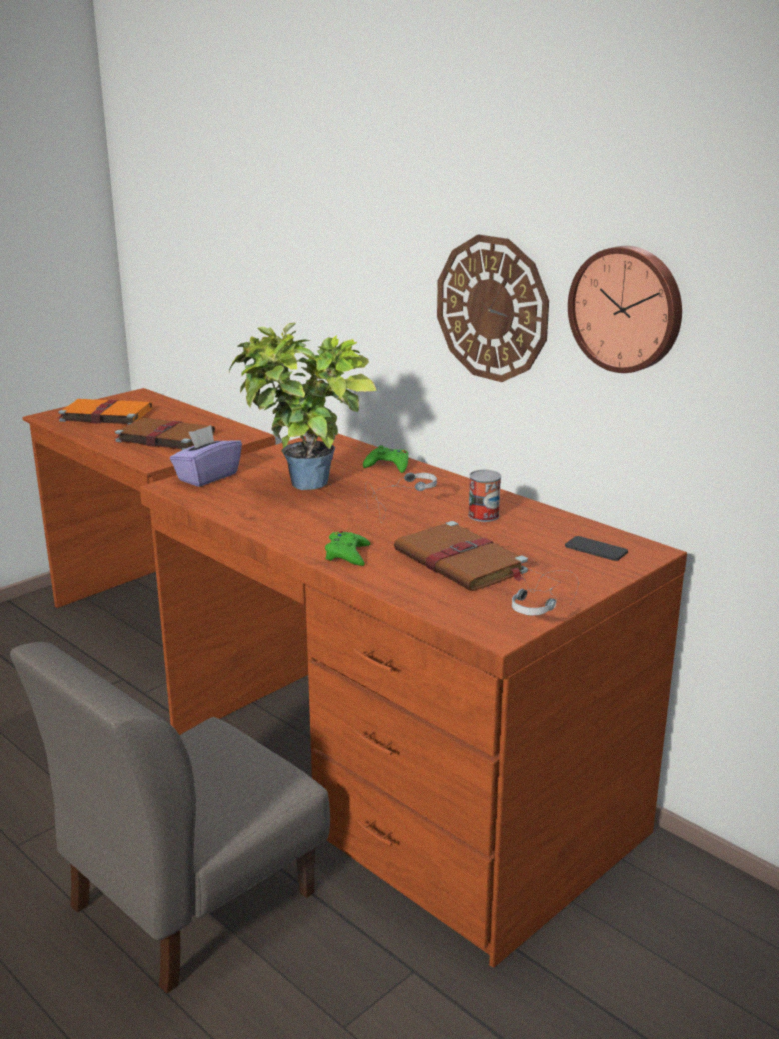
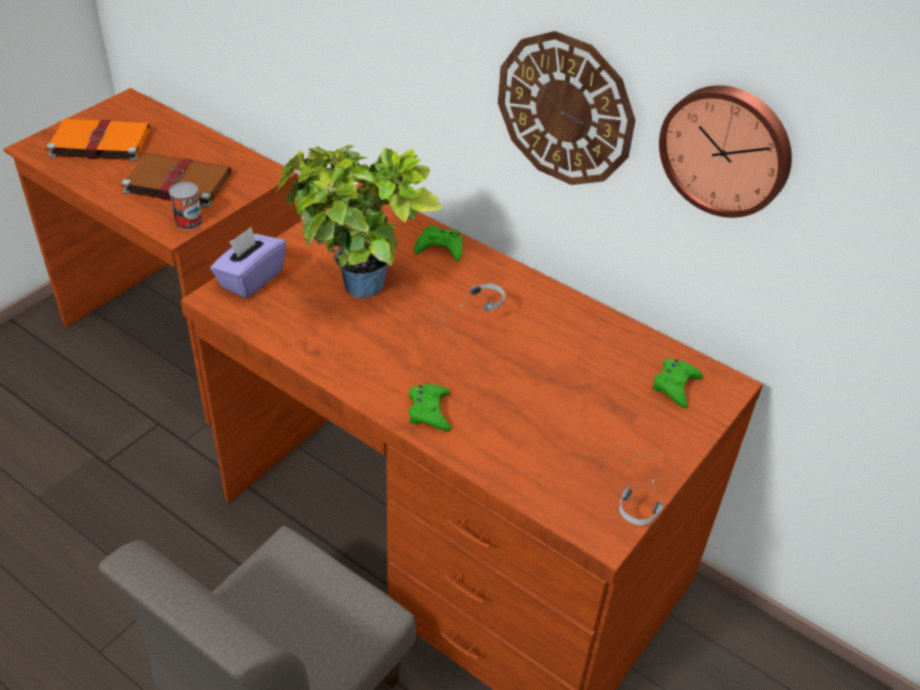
camera: 10 degrees left, 20 degrees up
(461, 562) = (547, 417): brown book -> none
(483, 515) = (555, 333): can -> can (188, 221)
(596, 549) = (675, 386): phone -> green game controller

